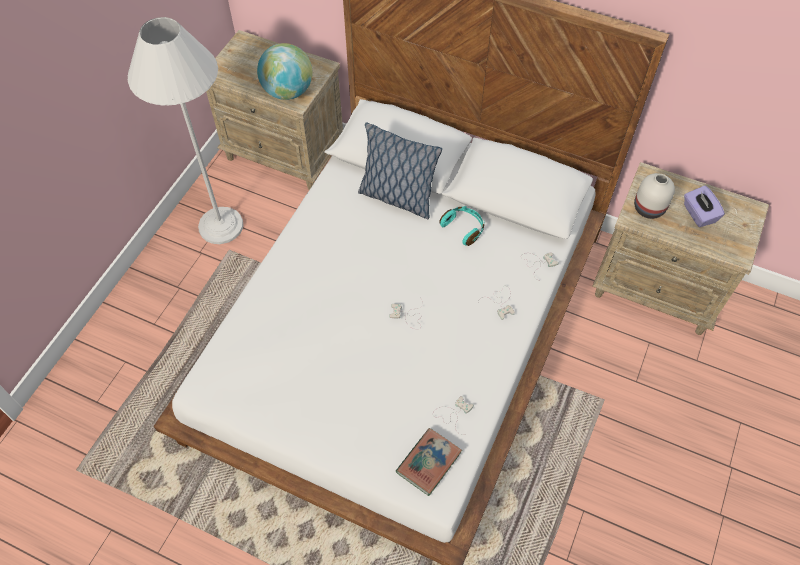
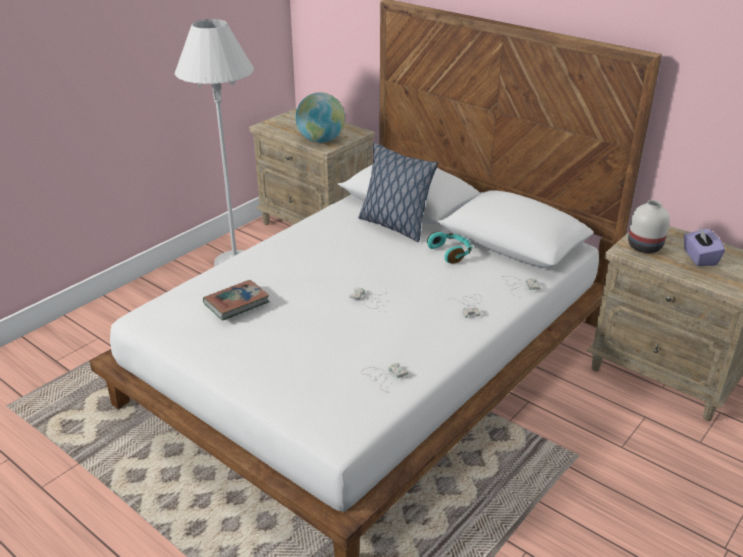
camera: 15 degrees right, 25 degrees down
(428, 463) = (340, 408): book -> book (236, 303)

